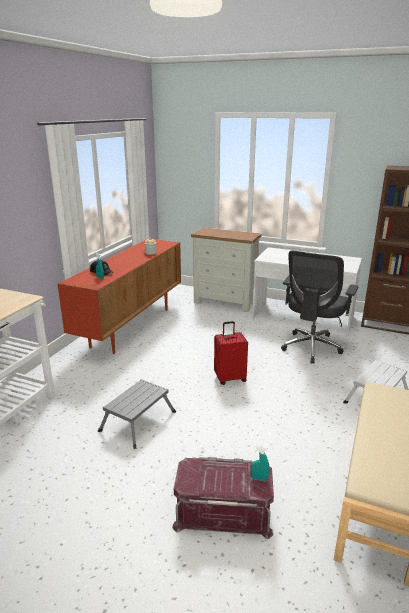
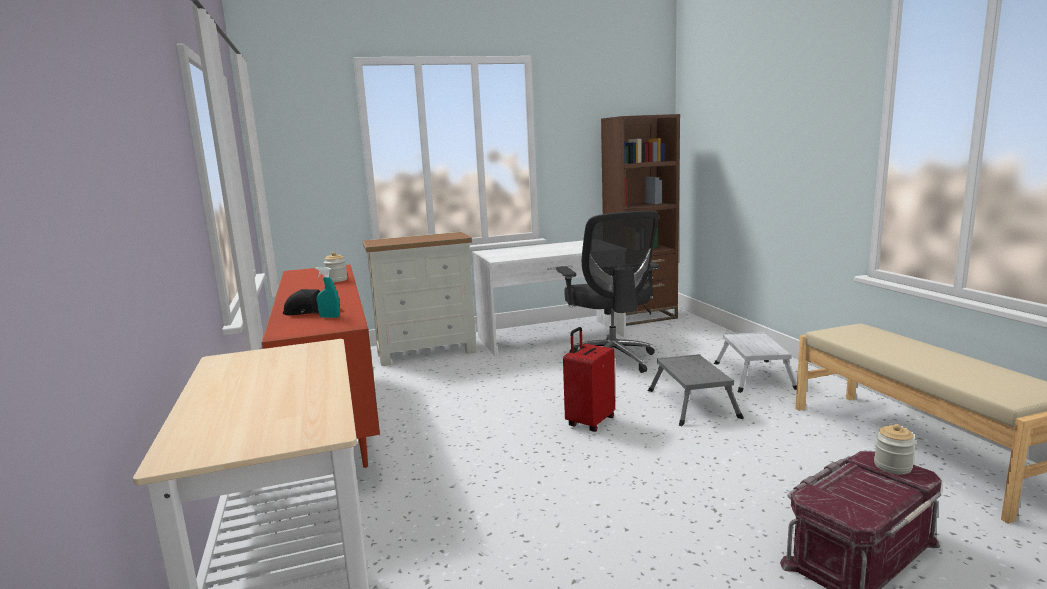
camera: 40 degrees left, 10 degrees down
(138, 421) = (571, 524): grey step ladder -> grey step ladder (692, 403)
(259, 478) = (892, 466): turquoise spray bottle -> jar

